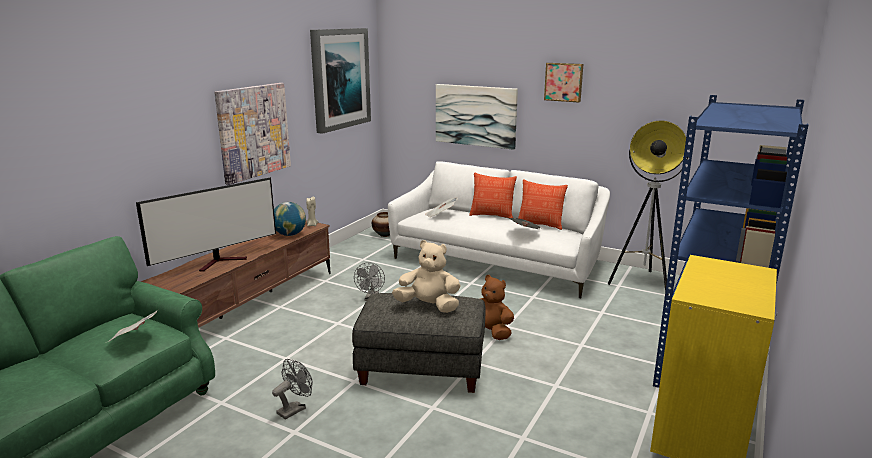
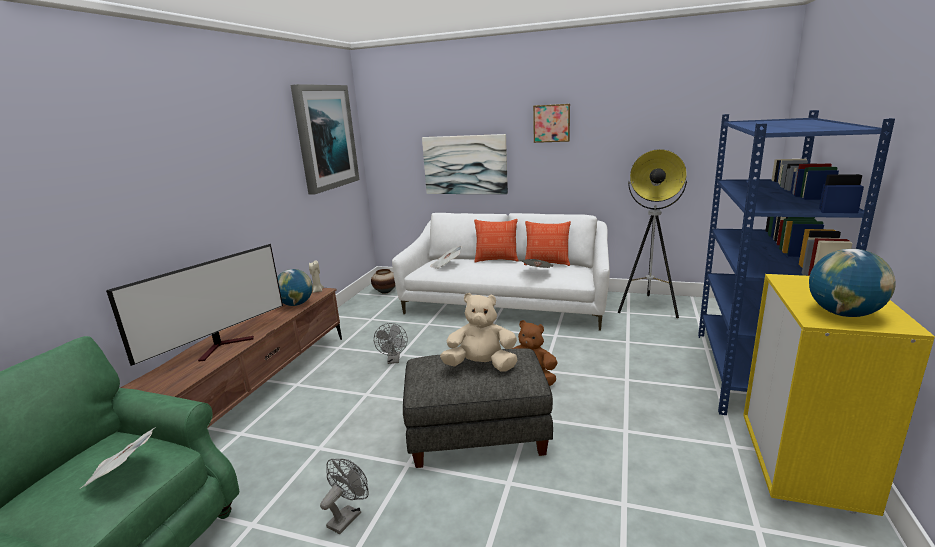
camera: 10 degrees left, 0 degrees up
(253, 131) = (242, 196): picture -> none
(718, 294) = (843, 314): none -> globe

